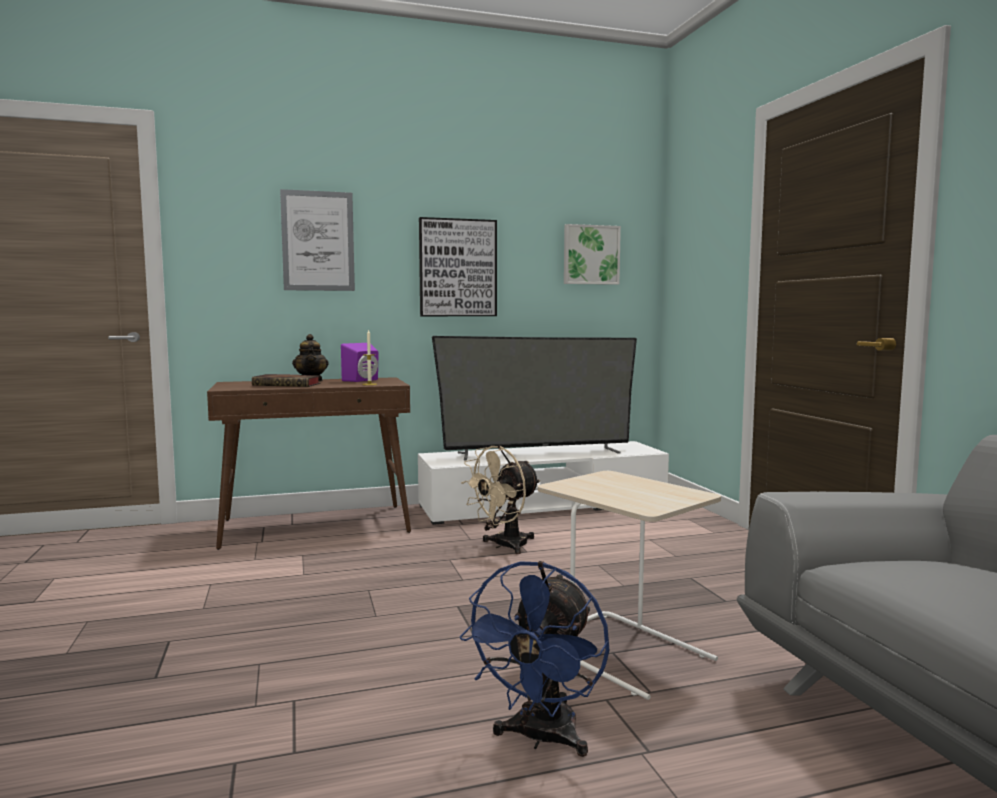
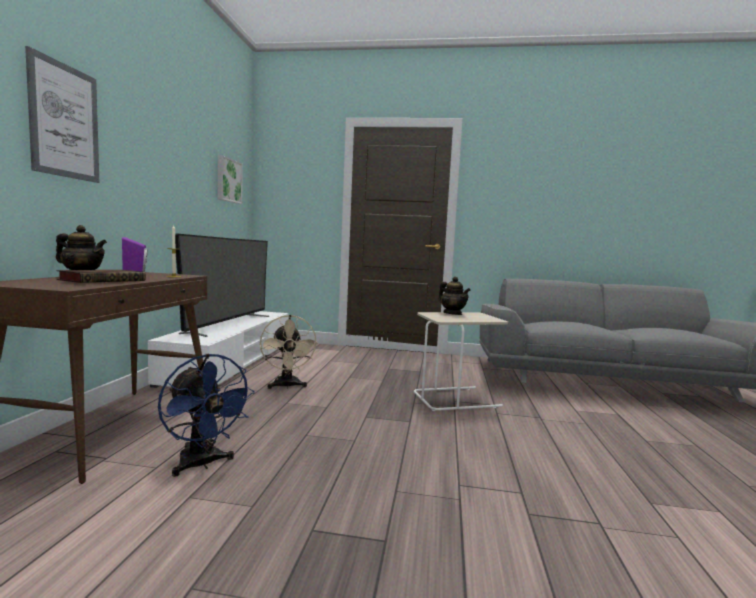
camera: 65 degrees left, 0 degrees up
(457, 268) = (166, 175): picture -> none
(541, 739) = (525, 432): blue fan -> blue fan (202, 464)
(644, 484) = (452, 313): none -> teapot

